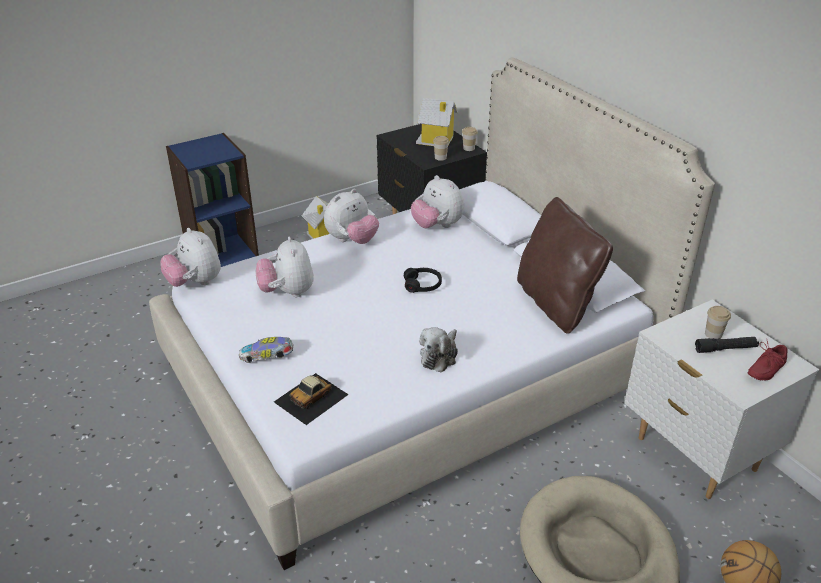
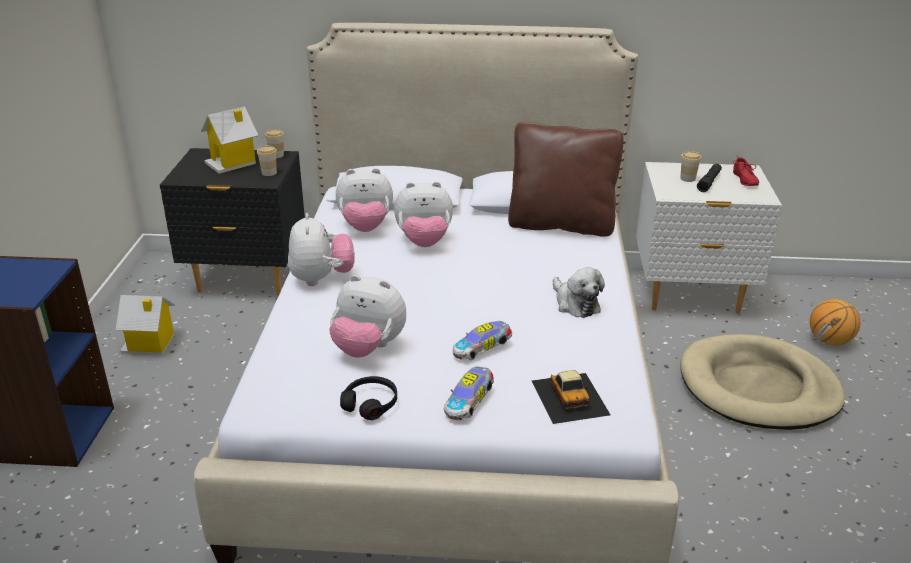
camera: 55 degrees left, 5 degrees down
(195, 283) = (253, 408): plush toy -> plush toy (424, 242)
(334, 337) = (482, 349): none -> toy car
(422, 285) = (455, 270): black headphones -> black headphones (370, 403)

